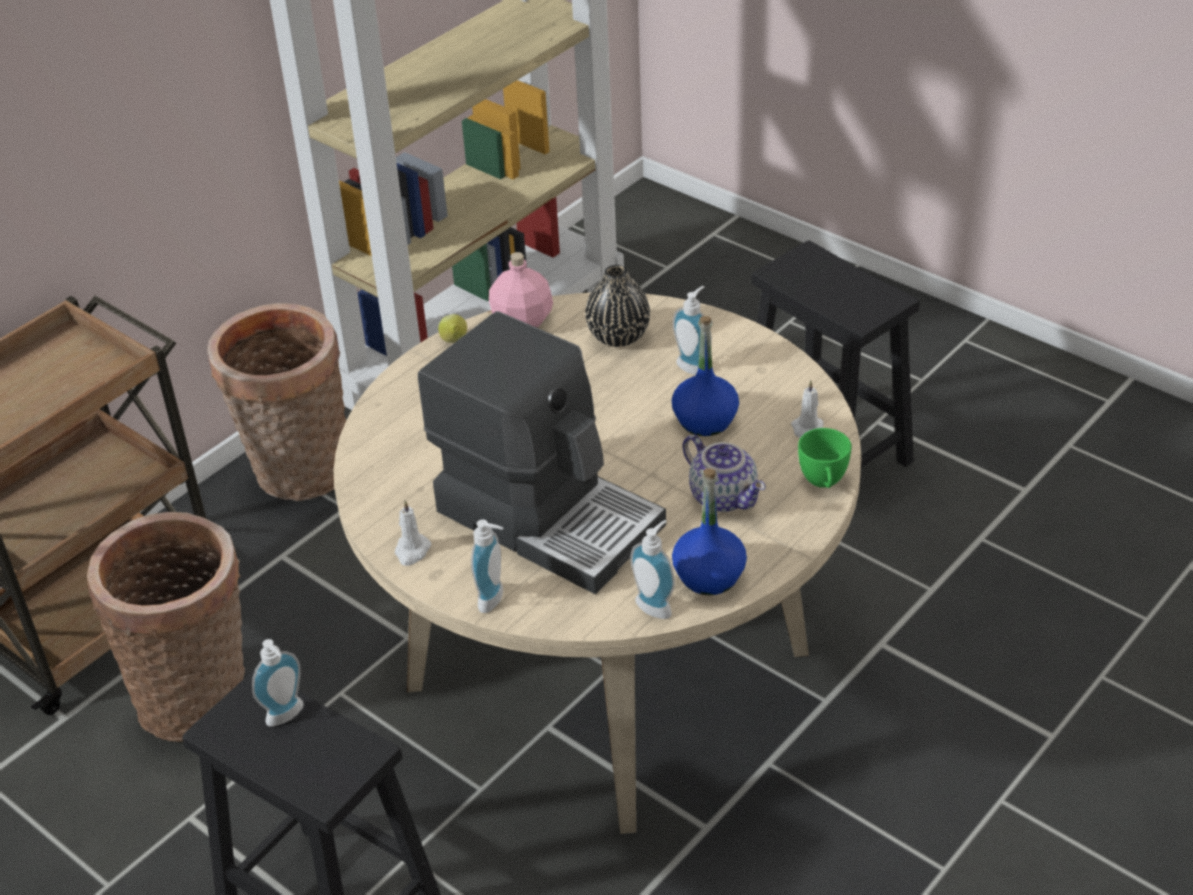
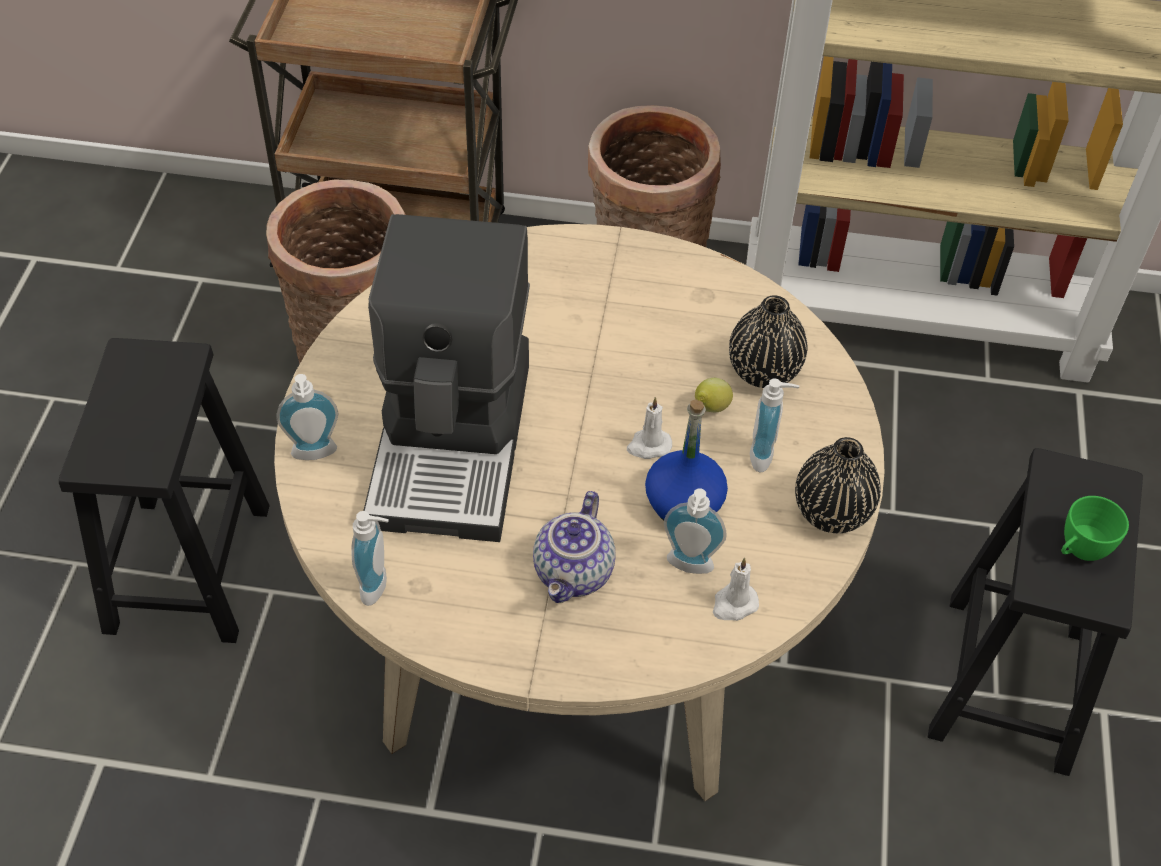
camera: 55 degrees right, 10 degrees up
(287, 717) = (164, 393): soap dispenser -> soap dispenser (688, 567)
(412, 551) = (343, 364): white candle -> white candle (648, 446)
(454, 342) = (655, 252): lemon -> lemon (710, 409)
(523, 321) = (726, 287): pink bottle -> none
(709, 576) = (446, 612): blue bottle -> none
(767, 356) = (832, 512): none -> black vase
(823, 482) = (658, 655): green cup -> green cup (1079, 550)

